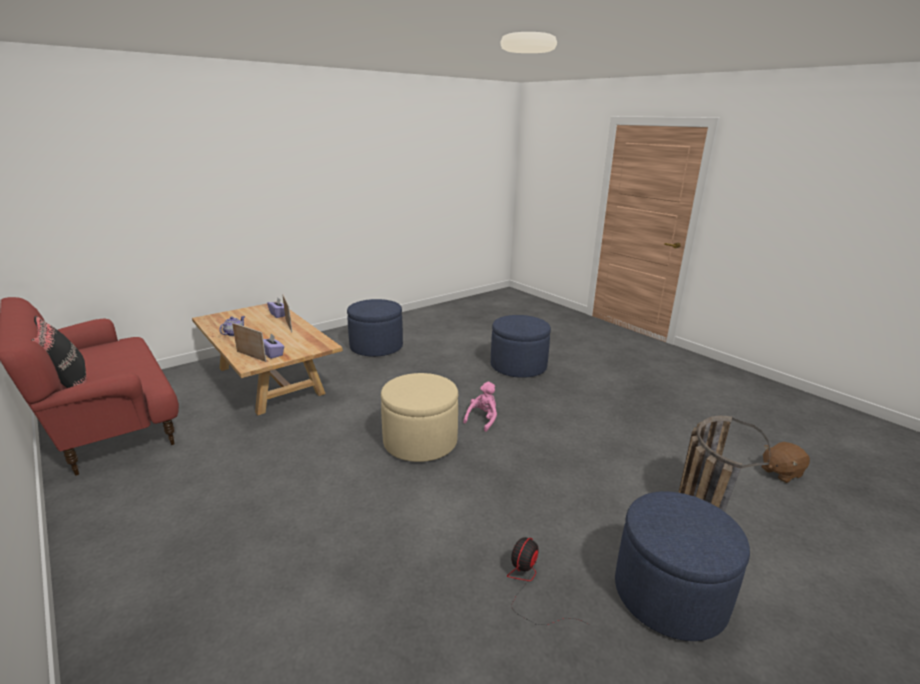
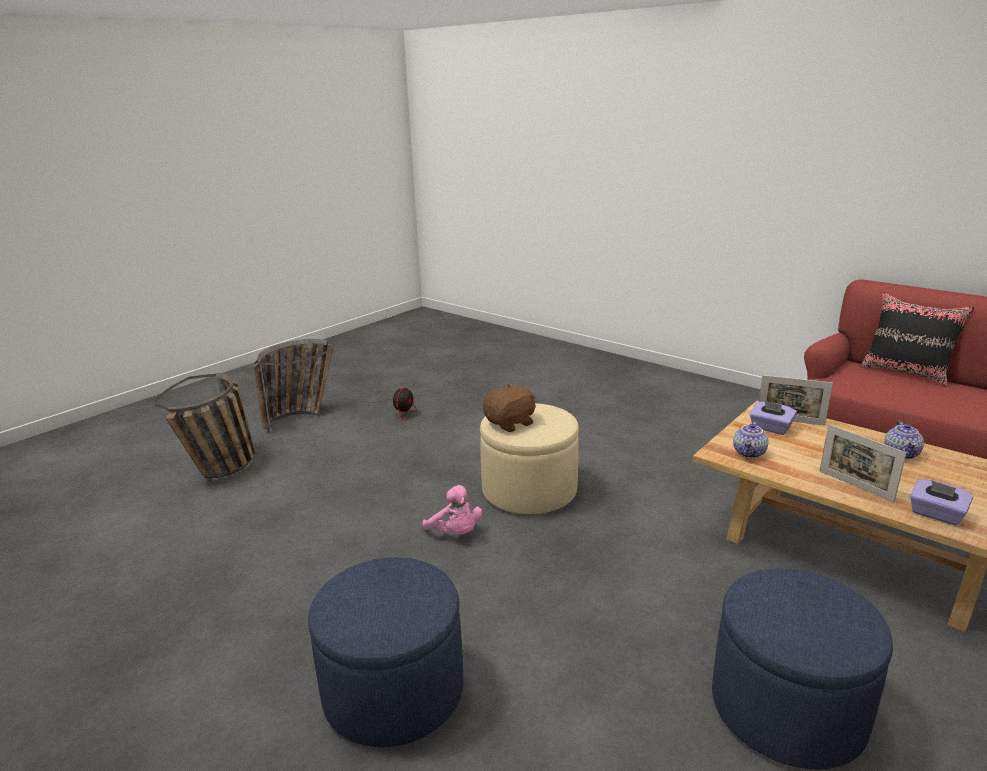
camera: 170 degrees right, 0 degrees up
(310, 343) = (749, 453): none -> teapot
(483, 419) = (455, 533): pink plush toy -> pink plush toy turned 60 degrees counterclockwise
(669, 594) = (300, 418): blue ottoman -> basket
(780, 472) = (78, 518): brown plush toy -> brown plush toy (510, 423)

